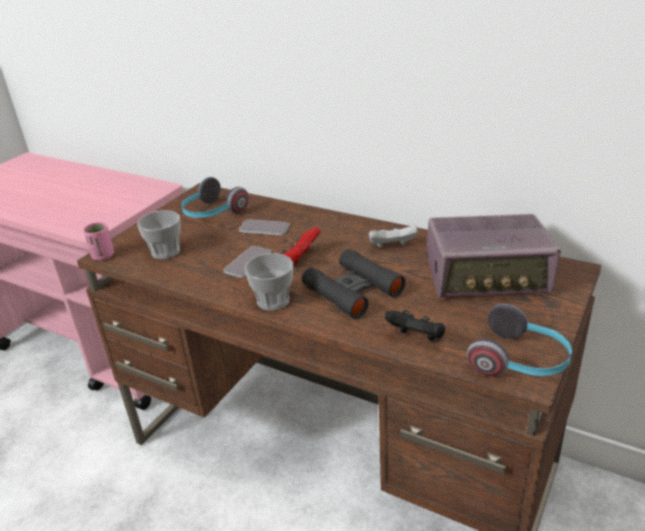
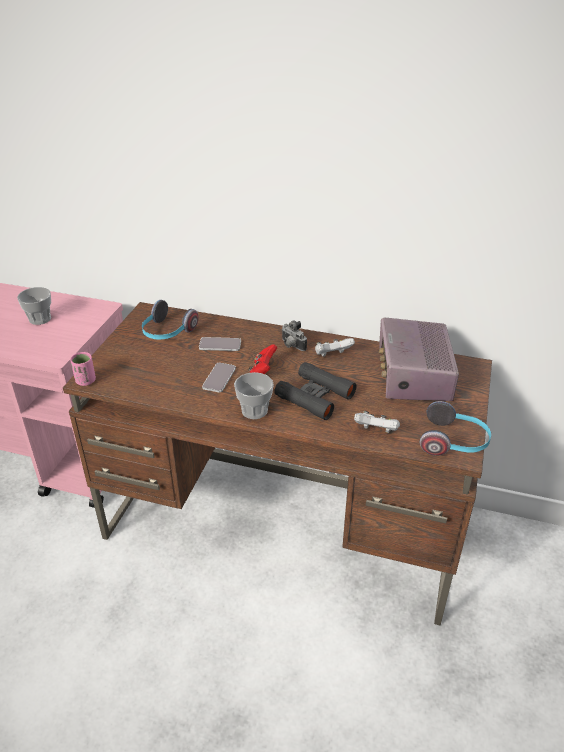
camera: 15 degrees left, 5 degrees up
(166, 252) = (142, 373): cup -> cup (40, 319)
(346, 234) = (291, 346): none -> camera
(417, 337) = (376, 431): black game controller -> white game controller
(487, 277) = (413, 376): radio -> radio turned 105 degrees clockwise

